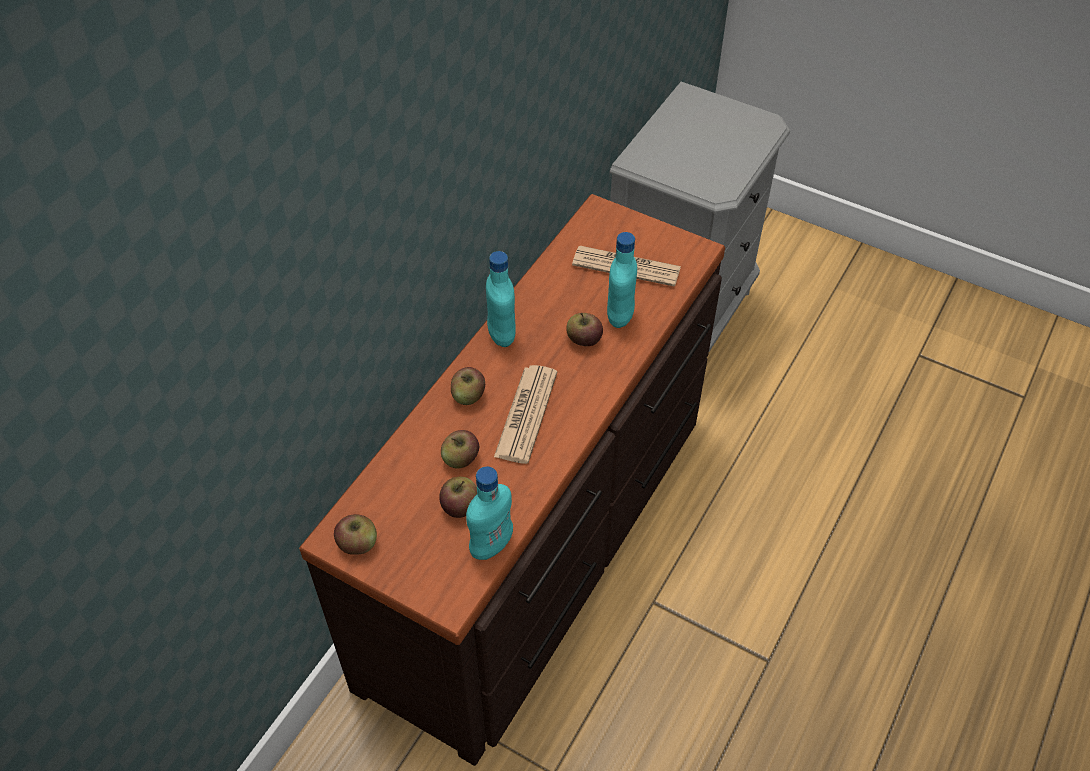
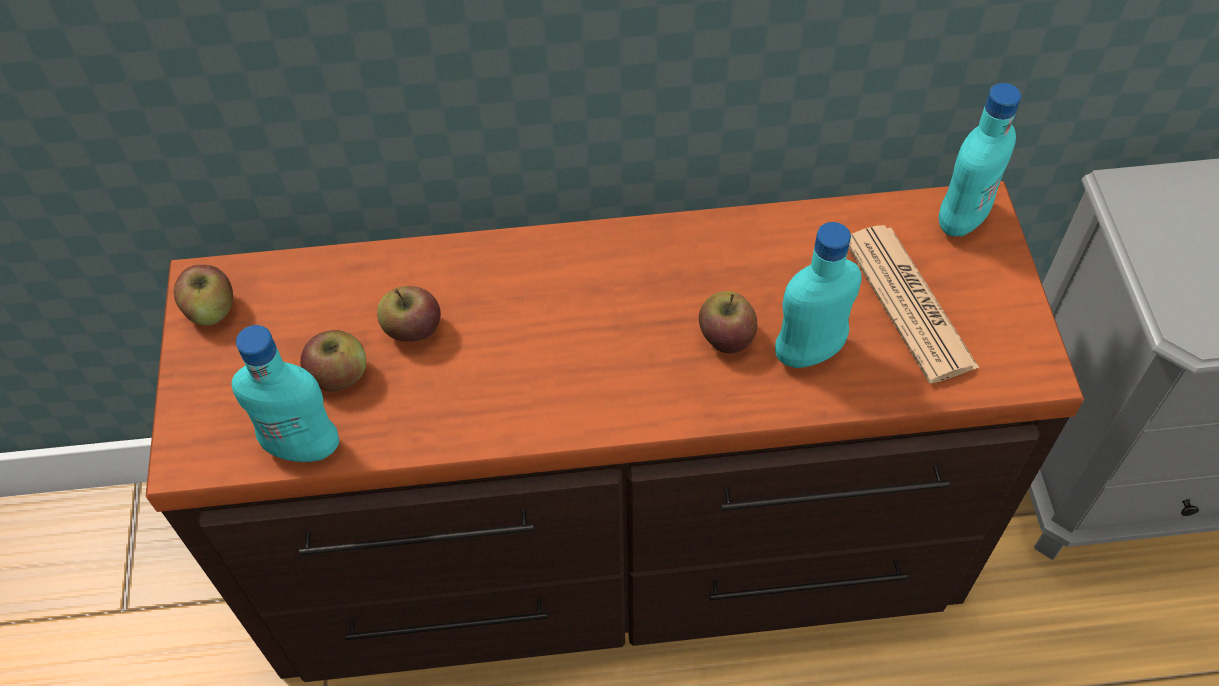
camera: 55 degrees right, 5 degrees up
(468, 396) = (518, 273): apple -> none
(501, 335) = (649, 243): turquoise bottle -> turquoise bottle (962, 219)
(526, 414) = (540, 353): newspaper -> none

